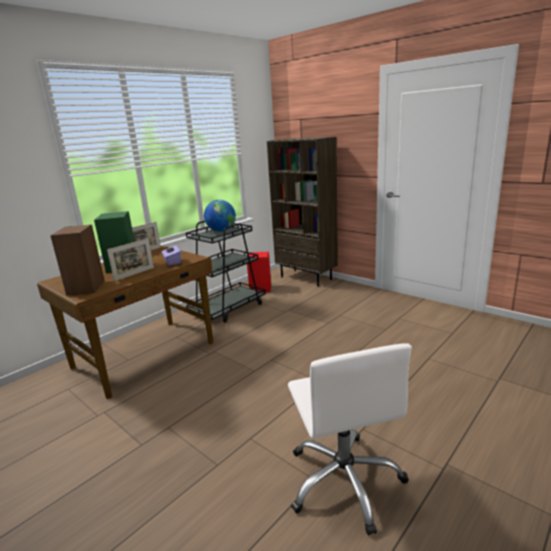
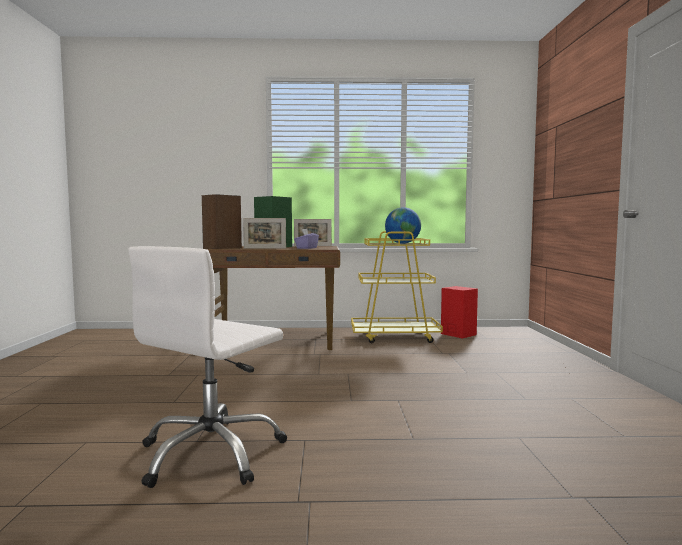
camera: 45 degrees right, 15 degrees down
(228, 308) = (395, 337): black cart -> yellow cart
(306, 278) = (531, 340): brown bookcase -> none

